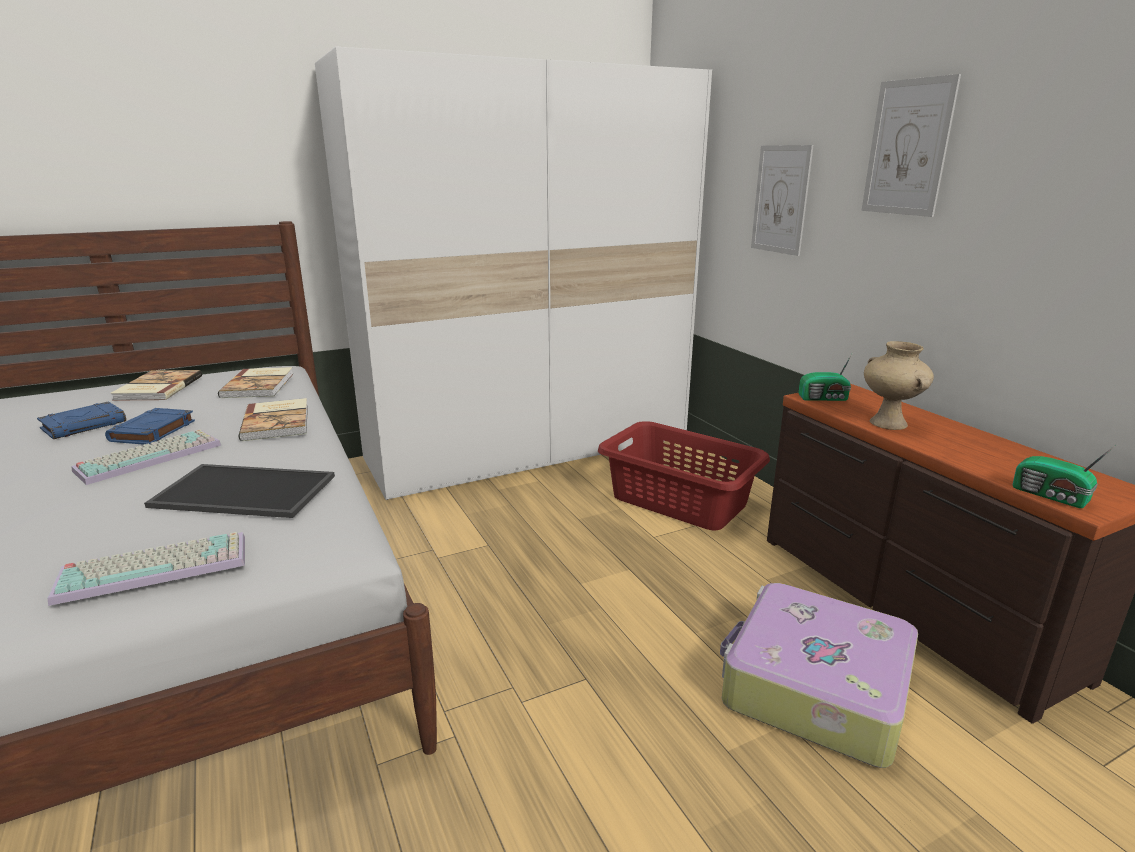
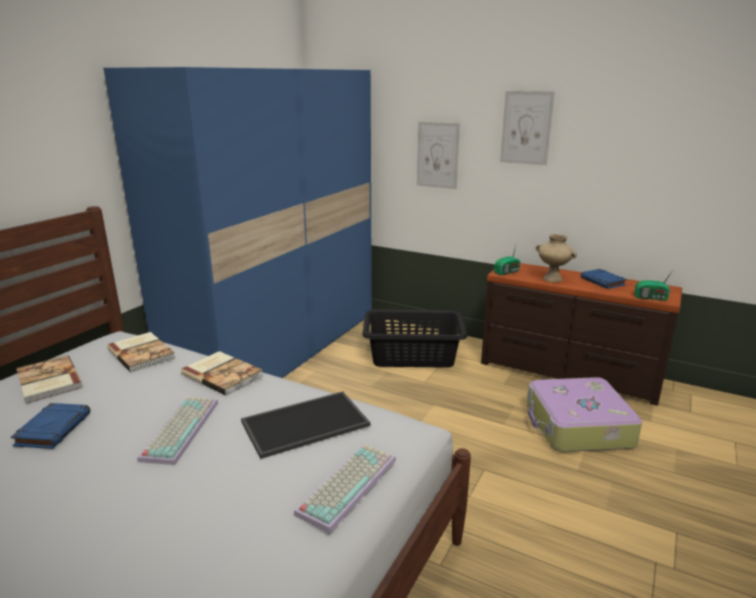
camera: 35 degrees left, 0 degrees up
(152, 431) = (135, 413): blue book -> blue book (603, 282)
(530, 448) = (280, 350): white wardrobe -> blue wardrobe
(679, 501) = (413, 356): red laundry basket -> black laundry basket

